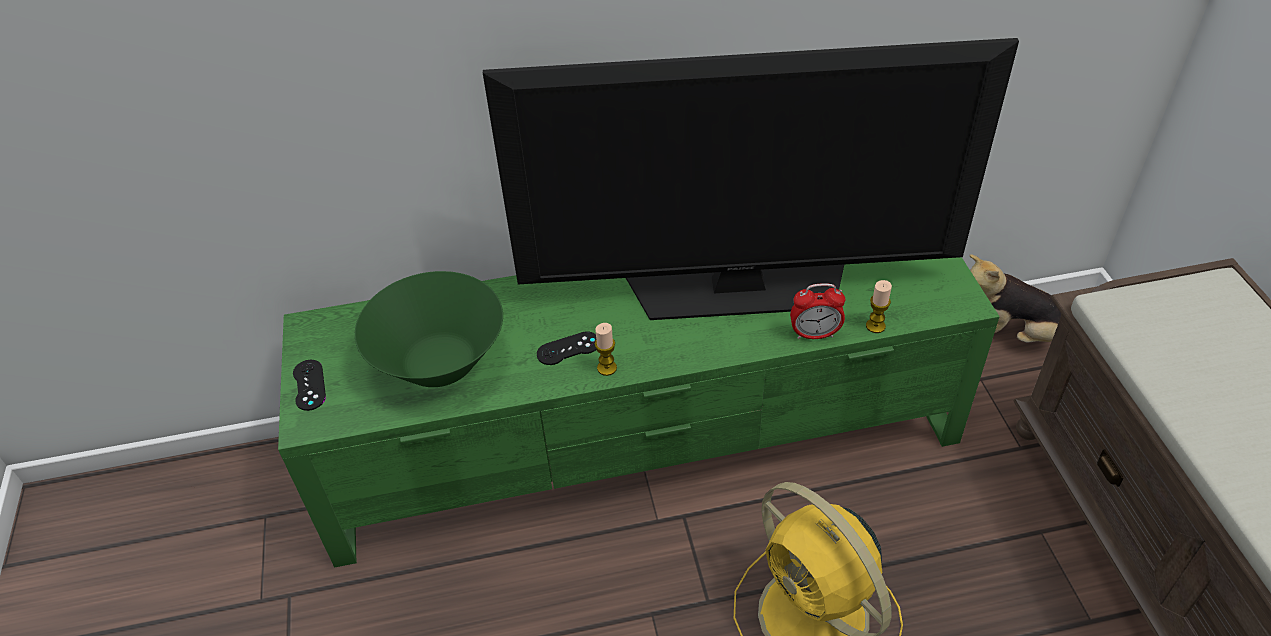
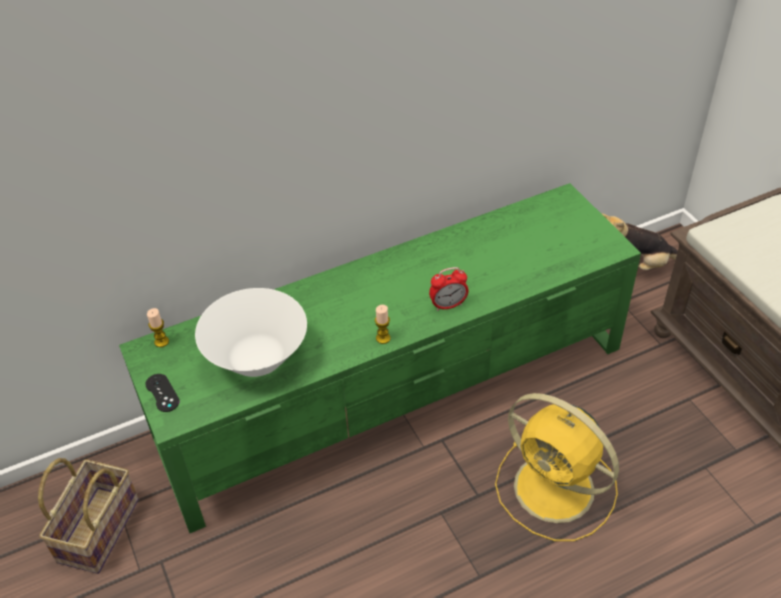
camera: 15 degrees left, 0 degrees up
(233, 535) = (98, 527): none -> basket
(439, 363) = (257, 358): green bowl -> white bowl
(568, 348) = (350, 329): black game controller -> none
(738, 286) = (456, 263): television -> none
(814, 334) = (521, 287): alarm clock -> alarm clock (448, 305)
(875, 326) = (561, 274): candle -> candle (161, 341)

